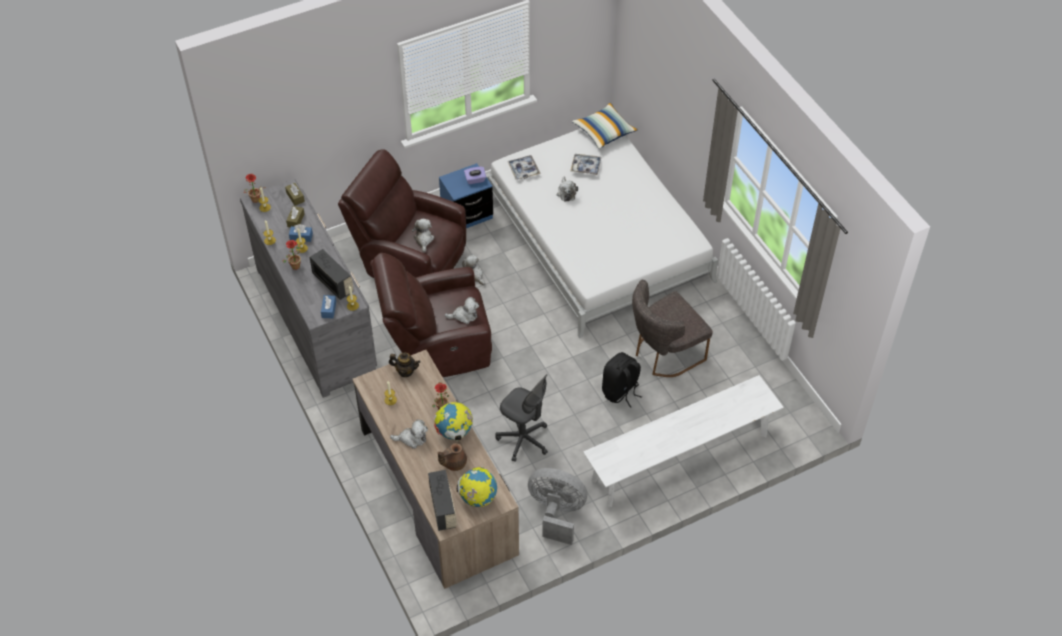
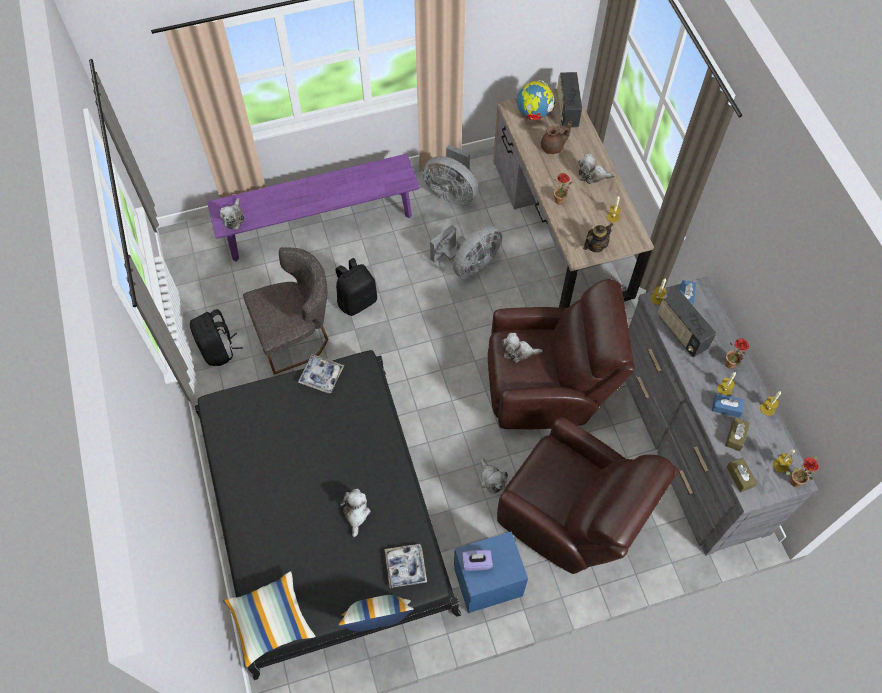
camera: 170 degrees left, 10 degrees up
(405, 371) = (595, 246): teapot -> teapot turned 120 degrees clockwise
(423, 239) = (557, 471): plush toy -> plush toy (234, 218)
(454, 432) = (549, 176): globe -> none
(523, 439) = (469, 265): grey office chair -> grey fan
(535, 143) = (377, 620): none -> pillow
(586, 167) = (317, 555): tray -> tray (321, 376)
(597, 237) = (324, 513): white bed -> black bed
(680, 457) = (319, 225): white bench -> purple bench
(727, 334) = (218, 350): none -> black backpack

